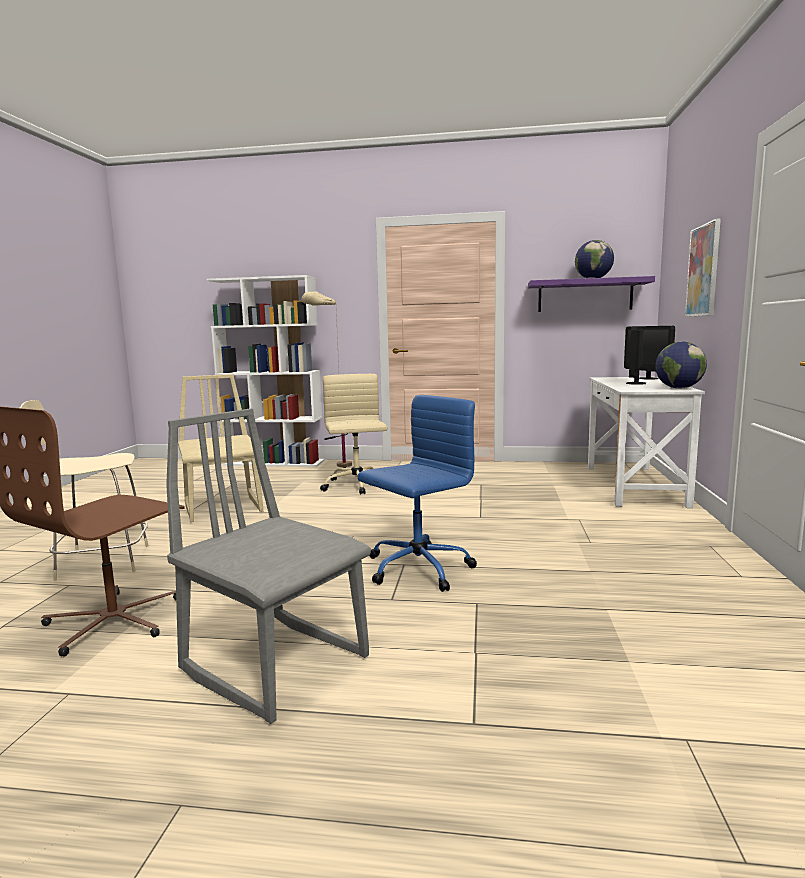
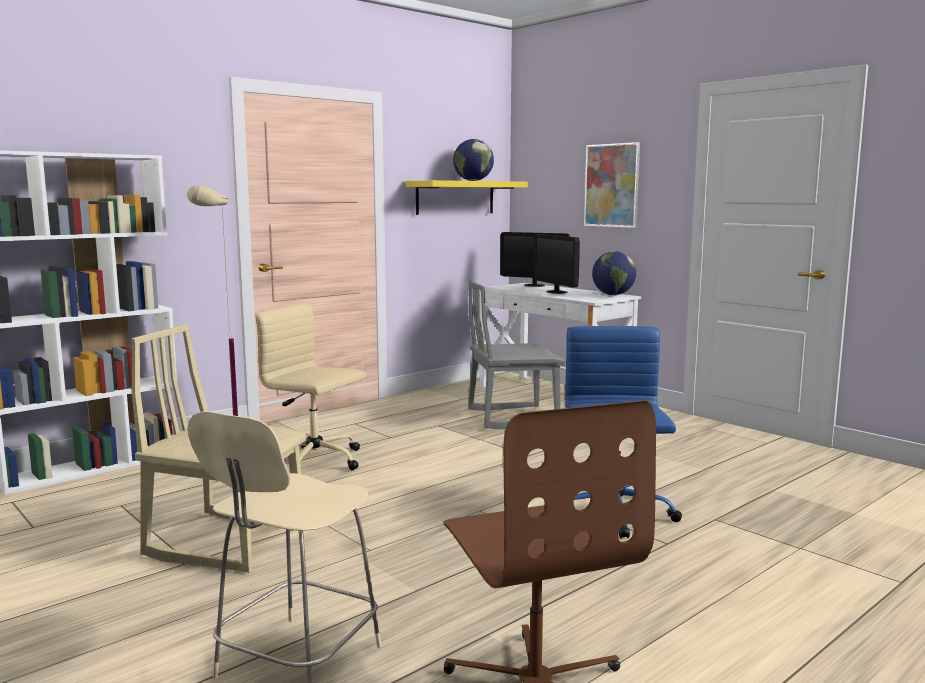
camera: 50 degrees left, 0 degrees up
(277, 663) = (745, 623): grey chair -> grey chair (512, 417)
(585, 295) = (455, 197): purple shelf -> yellow shelf

